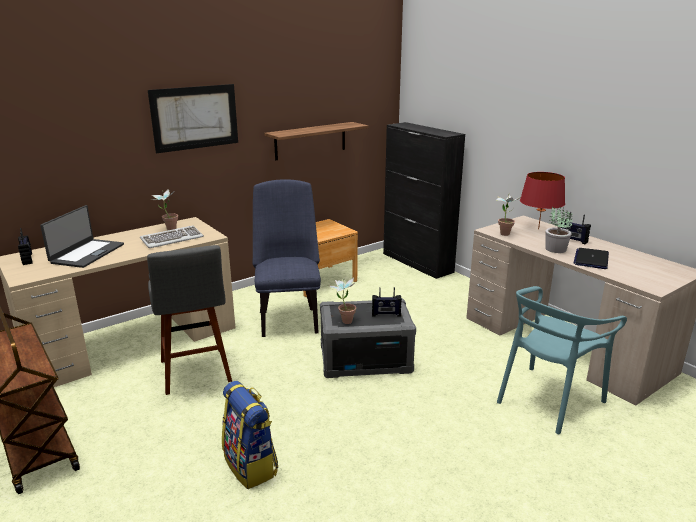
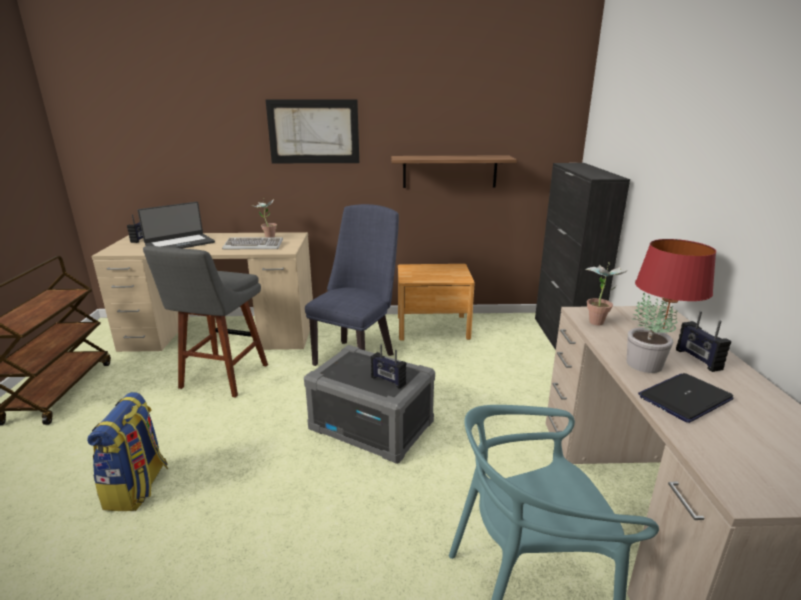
camera: 35 degrees right, 0 degrees up
(344, 320) = (339, 371): potted plant -> none

